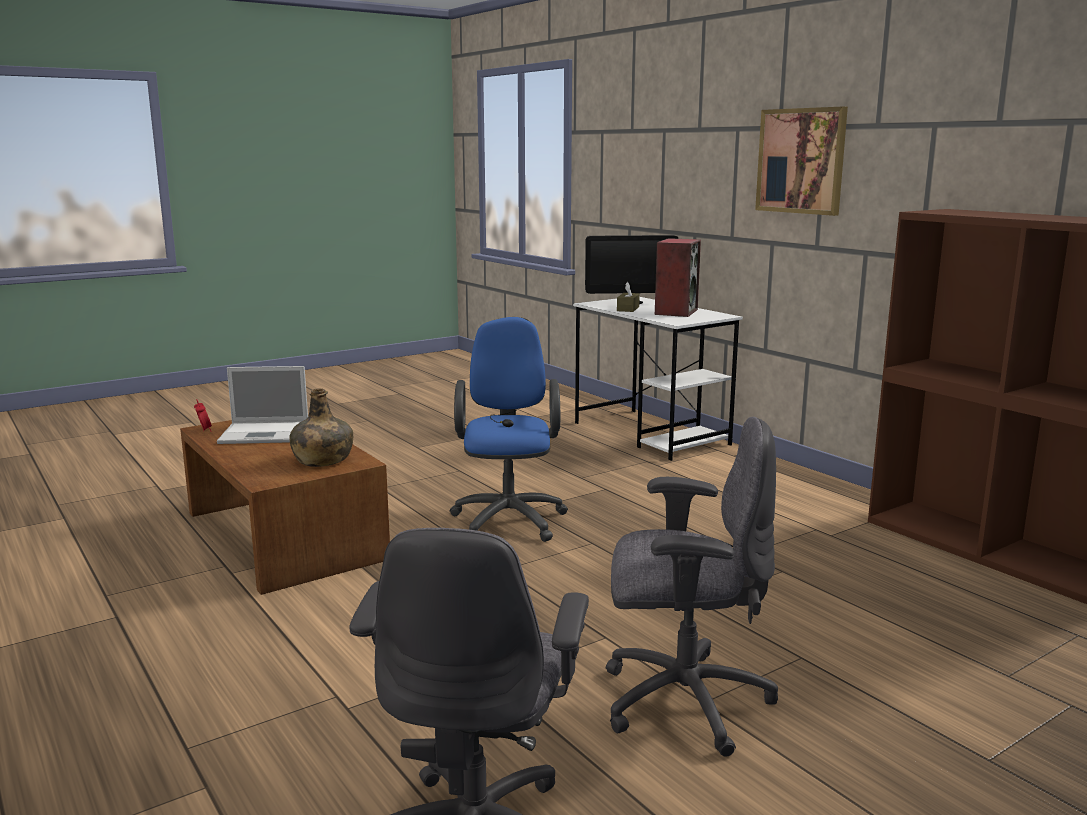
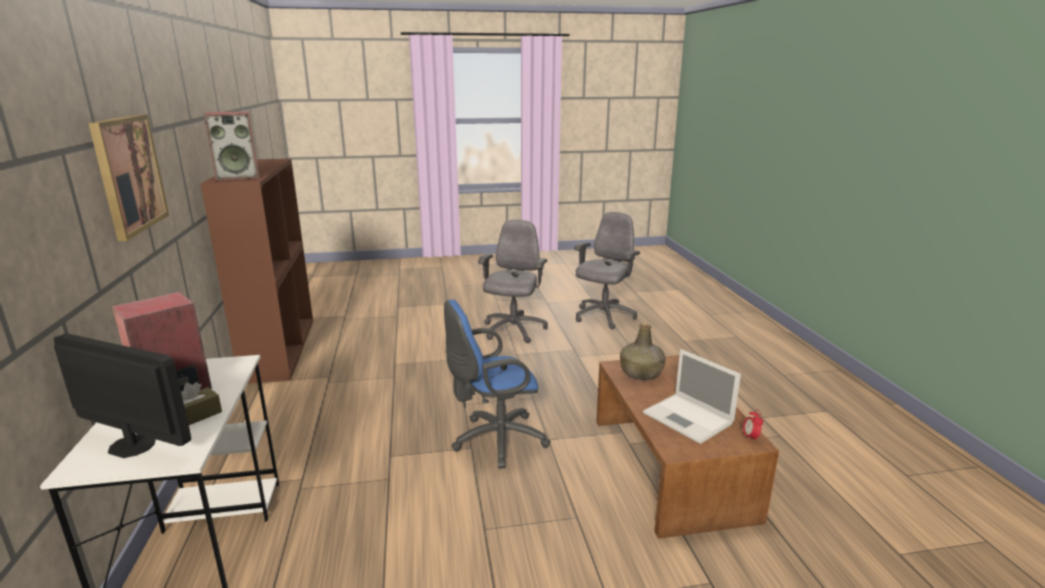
camera: 155 degrees left, 5 degrees up
(266, 433) = (689, 419): laptop -> laptop turned 150 degrees counterclockwise
(509, 518) = (494, 440): blue office chair -> blue office chair turned 45 degrees clockwise
(682, 701) = (513, 330): grey office chair -> grey office chair turned 75 degrees clockwise
(967, 212) = (238, 177): none -> speaker

